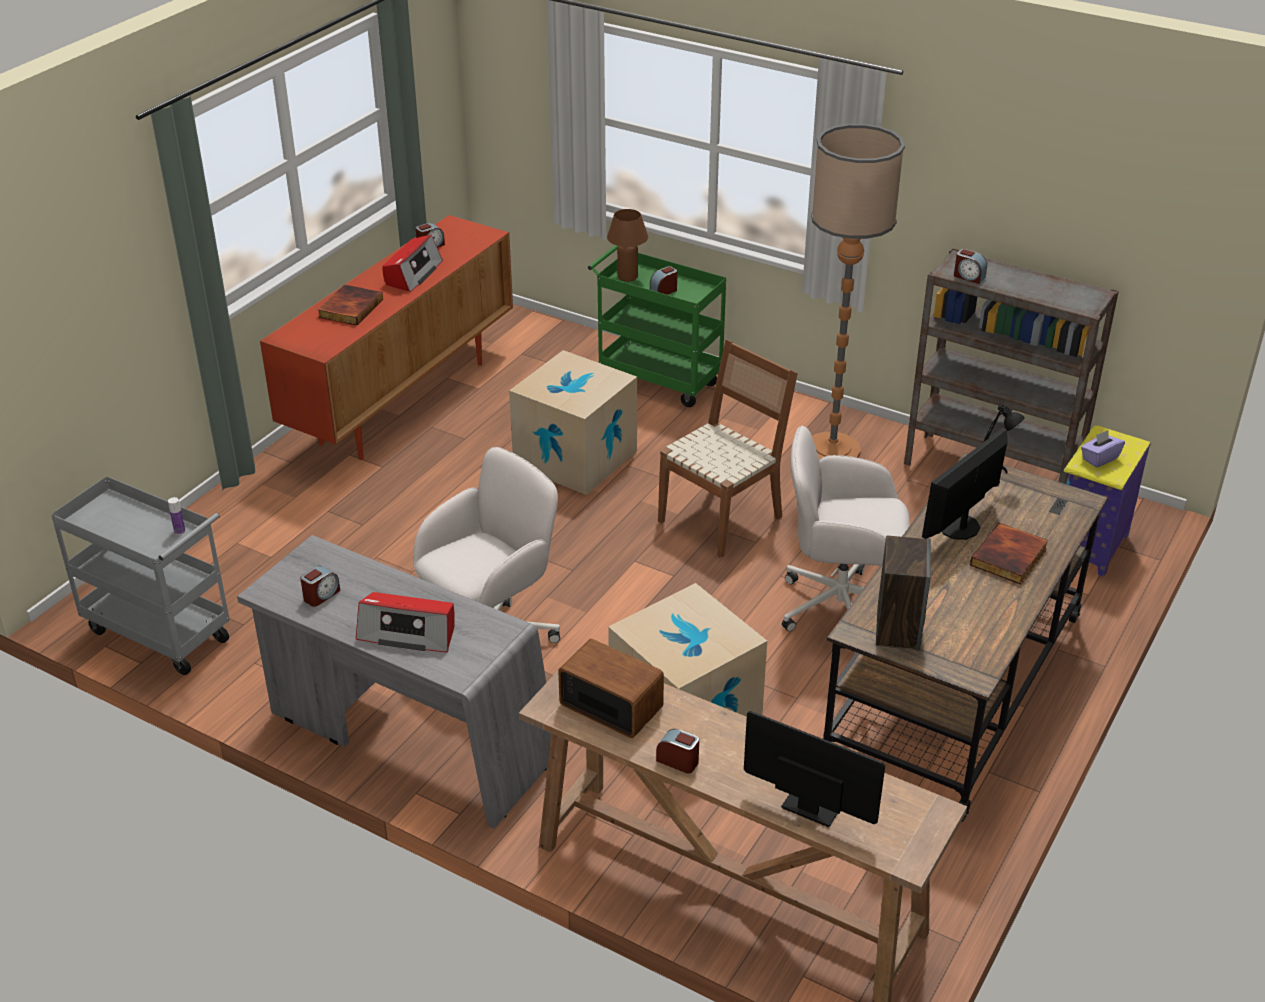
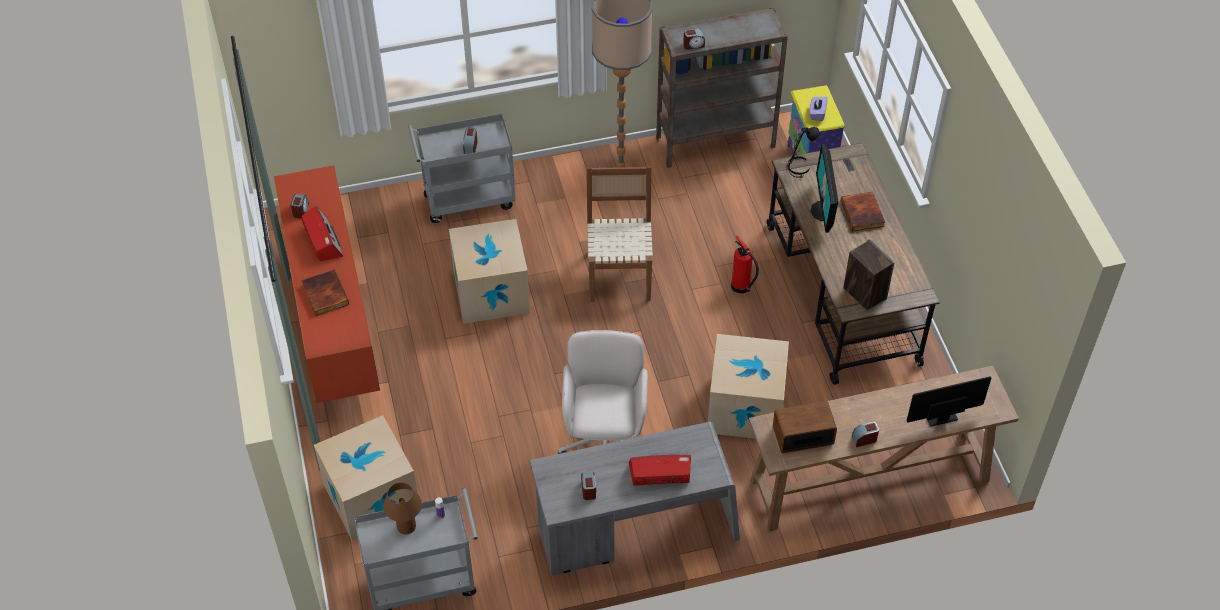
camera: 45 degrees left, 15 degrees up
(231, 540) = (371, 497): none -> cardboard box
(408, 632) = (660, 474): radio -> radio turned 150 degrees counterclockwise
(627, 277) = (434, 149): brown table lamp -> brown table lamp (406, 526)
(656, 382) = (466, 203): green cart -> grey cart
(839, 608) = (741, 287): white office chair -> fire extinguisher

